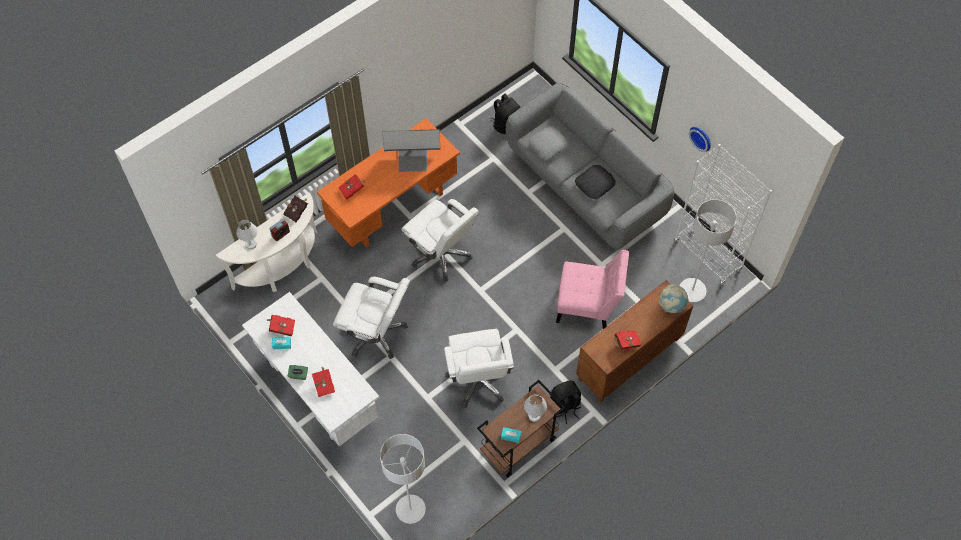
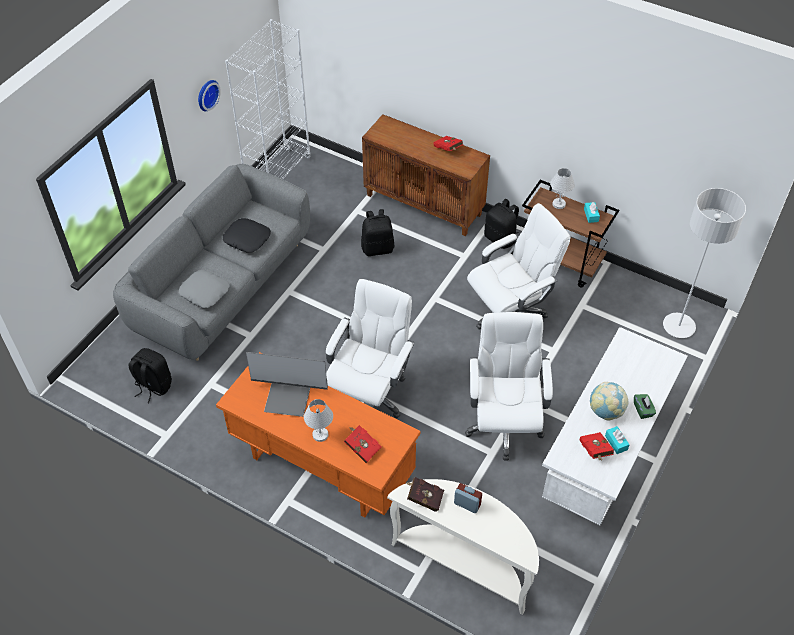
camera: 110 degrees left, 10 degrees down
(250, 244) = (499, 535): white table lamp -> white table lamp (320, 435)
(324, 384) = (638, 381): red book -> none
(412, 159) = (288, 397): monitor -> monitor turned 120 degrees clockwise
(588, 305) = (378, 248): pink chair -> black backpack
(671, 305) = (389, 127): globe -> globe (605, 411)
(692, 290) = (325, 176): grey floor lamp -> none

